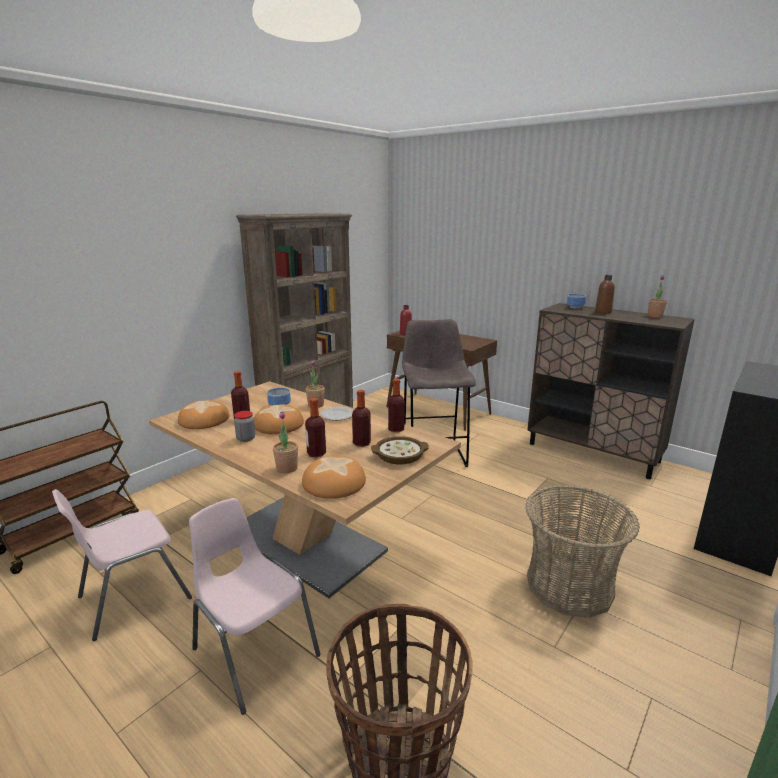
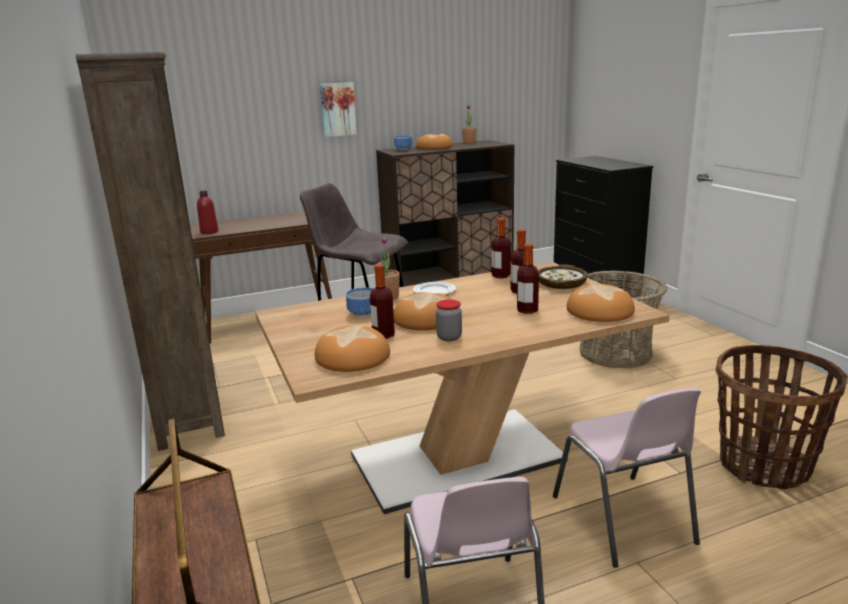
camera: 60 degrees left, 0 degrees up
(254, 651) = (623, 520): pink chair -> pink chair turned 90 degrees counterclockwise
(287, 468) = (552, 325): potted plant -> none
(533, 261) = (337, 109): none -> picture
(603, 312) = (435, 147): brown bottle -> bread

